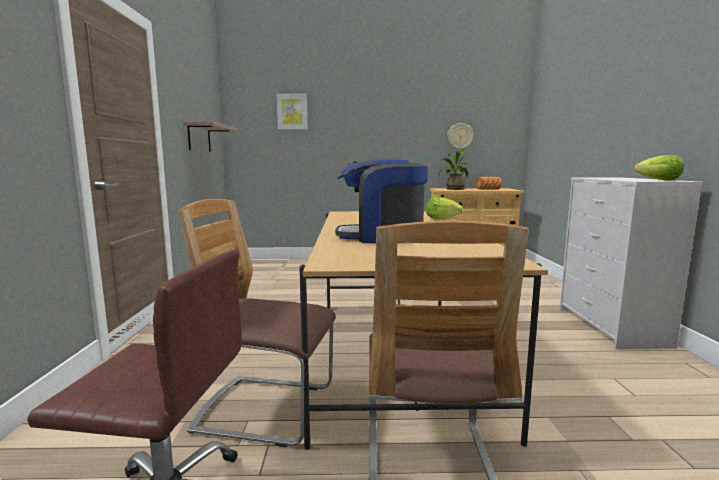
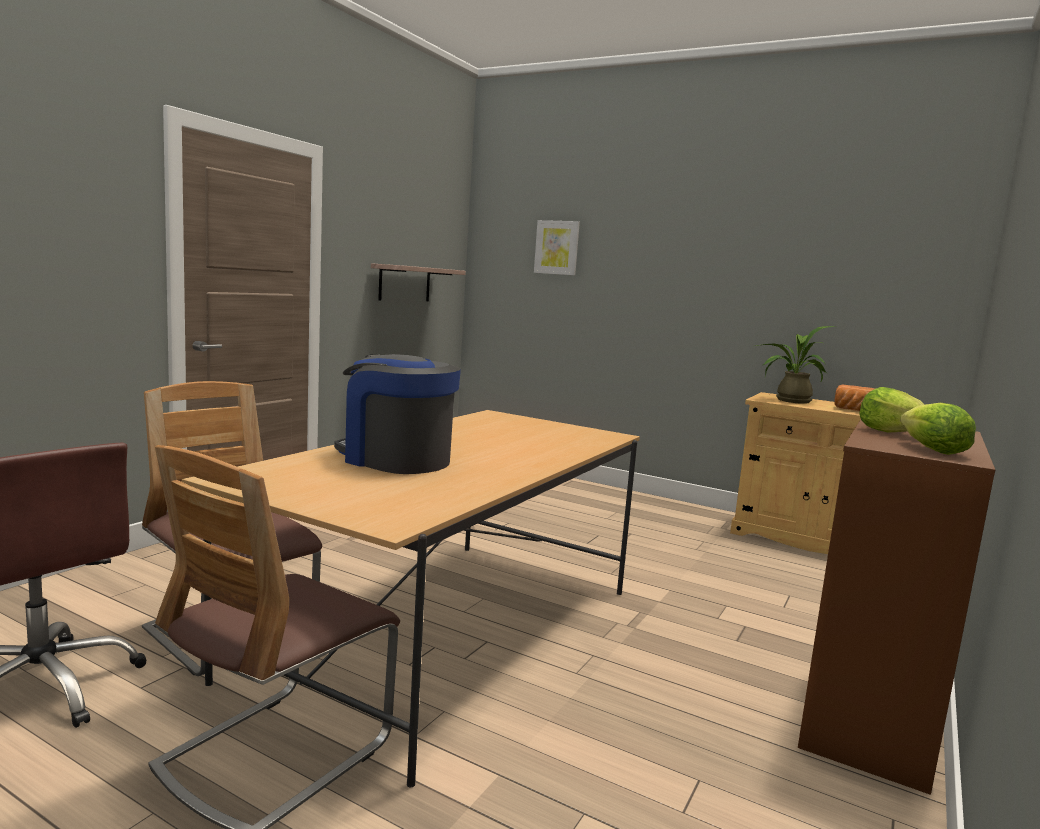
camera: 30 degrees right, 0 degrees up
(442, 219) = (579, 450): lettuce -> lettuce (890, 432)
(460, 136) = (830, 305): wall clock -> none
(612, 327) = (869, 718): white dresser -> brown dresser

